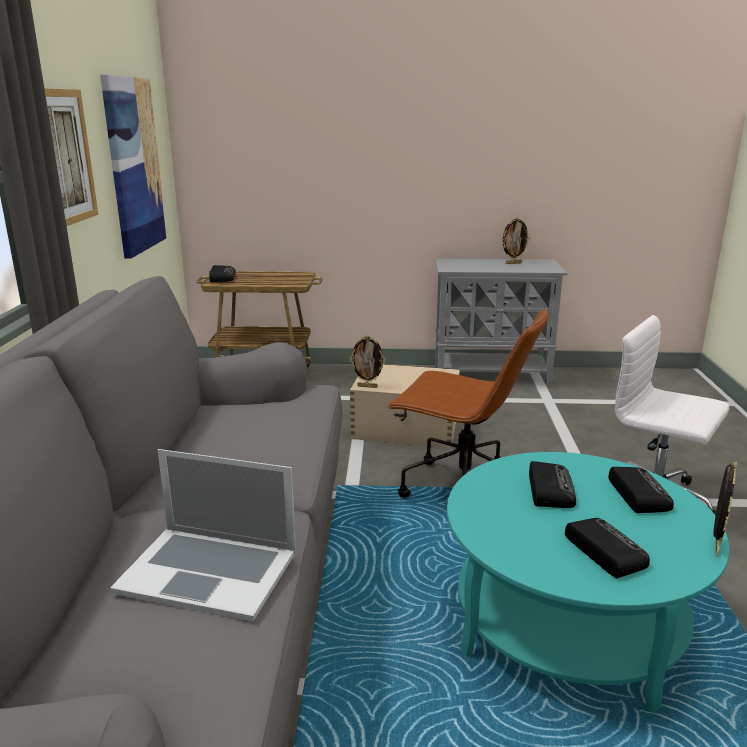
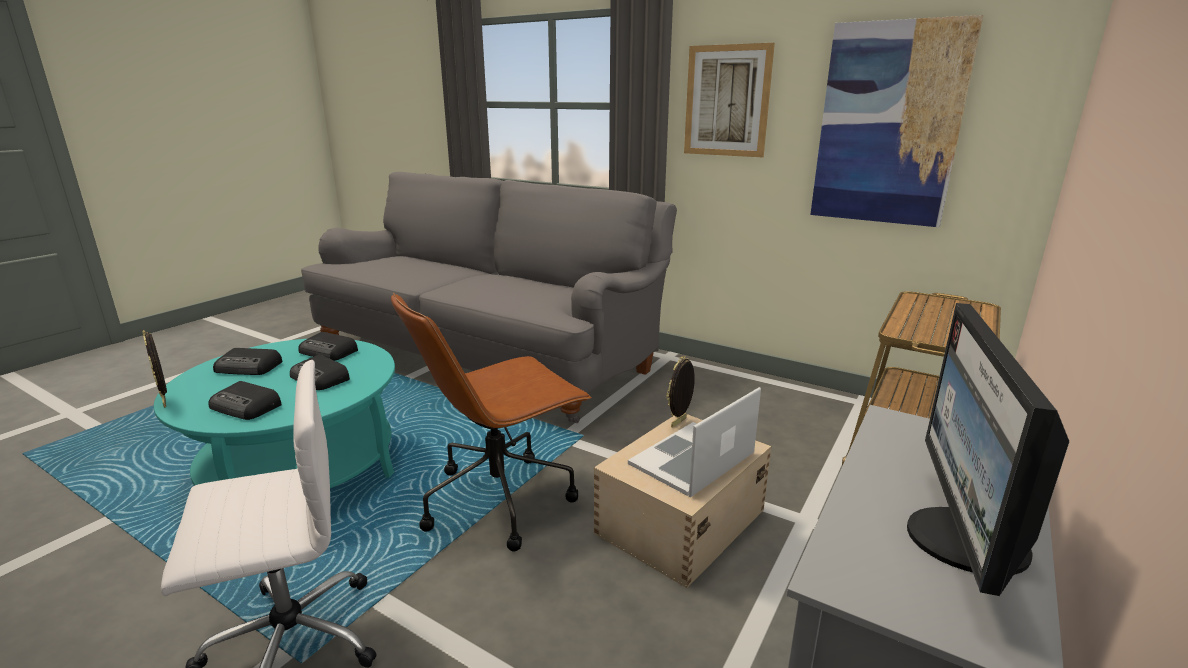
camera: 120 degrees right, 0 degrees up
(208, 570) = (403, 270): laptop -> laptop (693, 459)
(222, 277) = (948, 302): radio -> radio (329, 352)
(513, 263) = (962, 541): picture frame -> monitor

